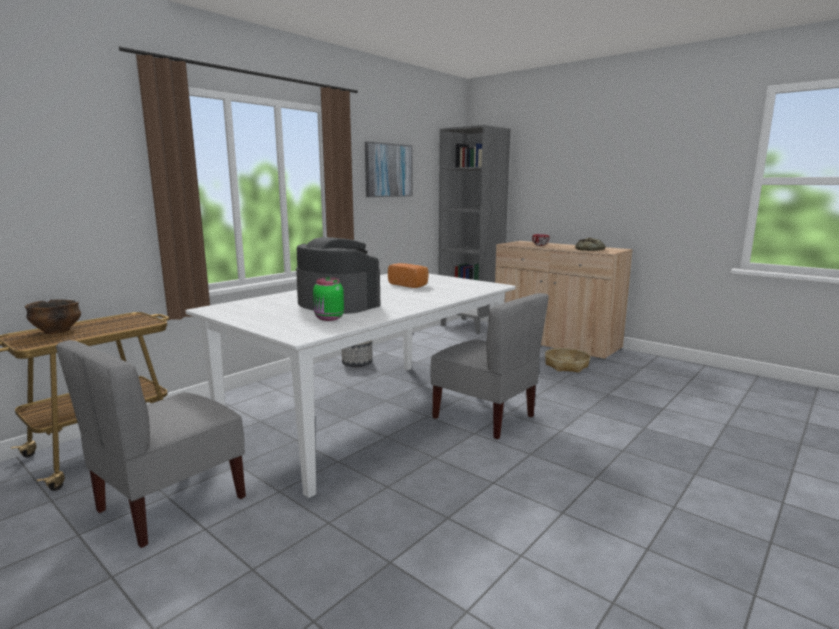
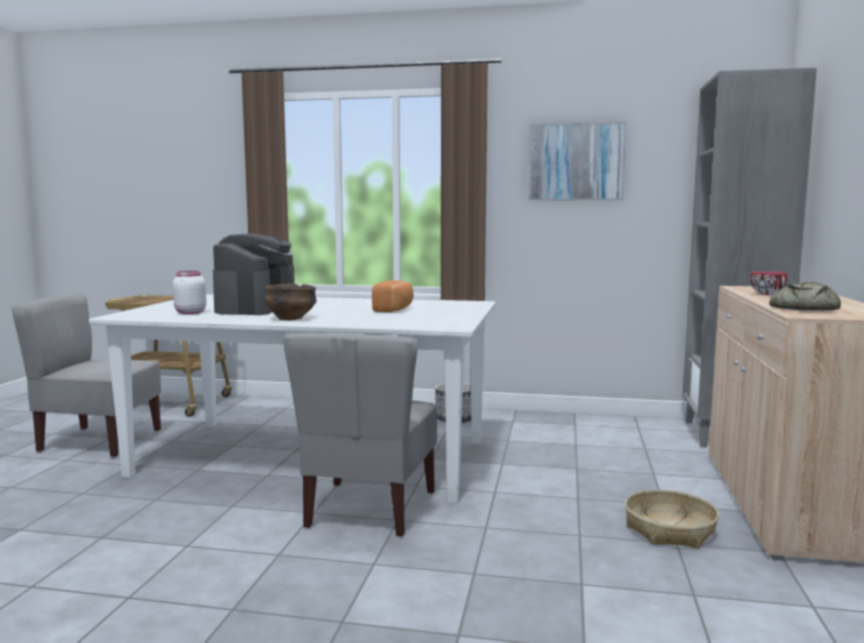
camera: 60 degrees right, 5 degrees down
(57, 331) = (160, 298): bowl -> bowl (290, 318)
(329, 318) = (189, 313): green jar -> white jar

